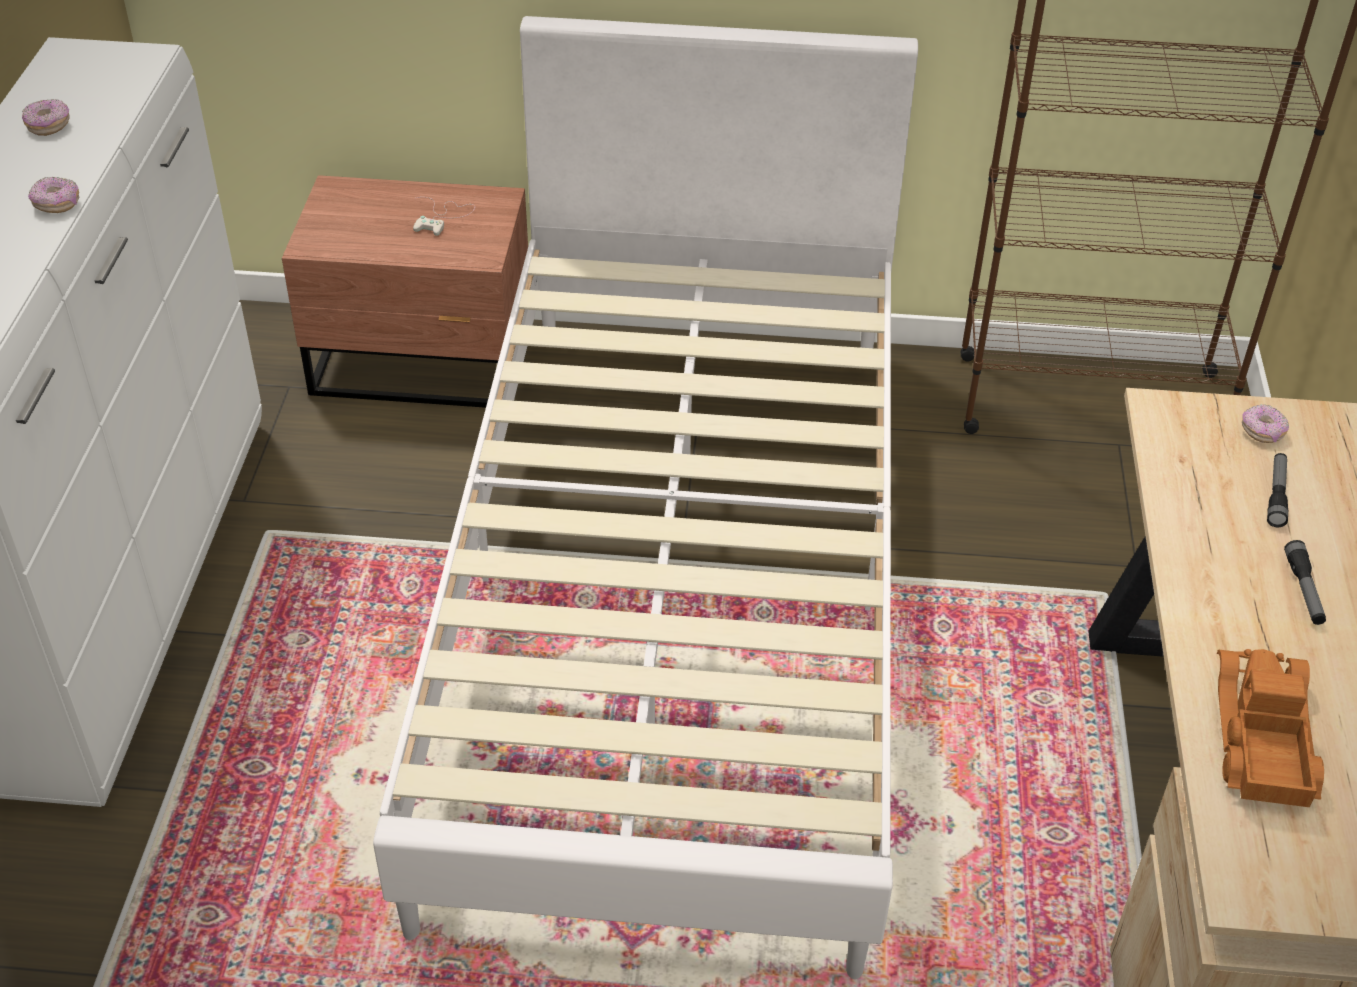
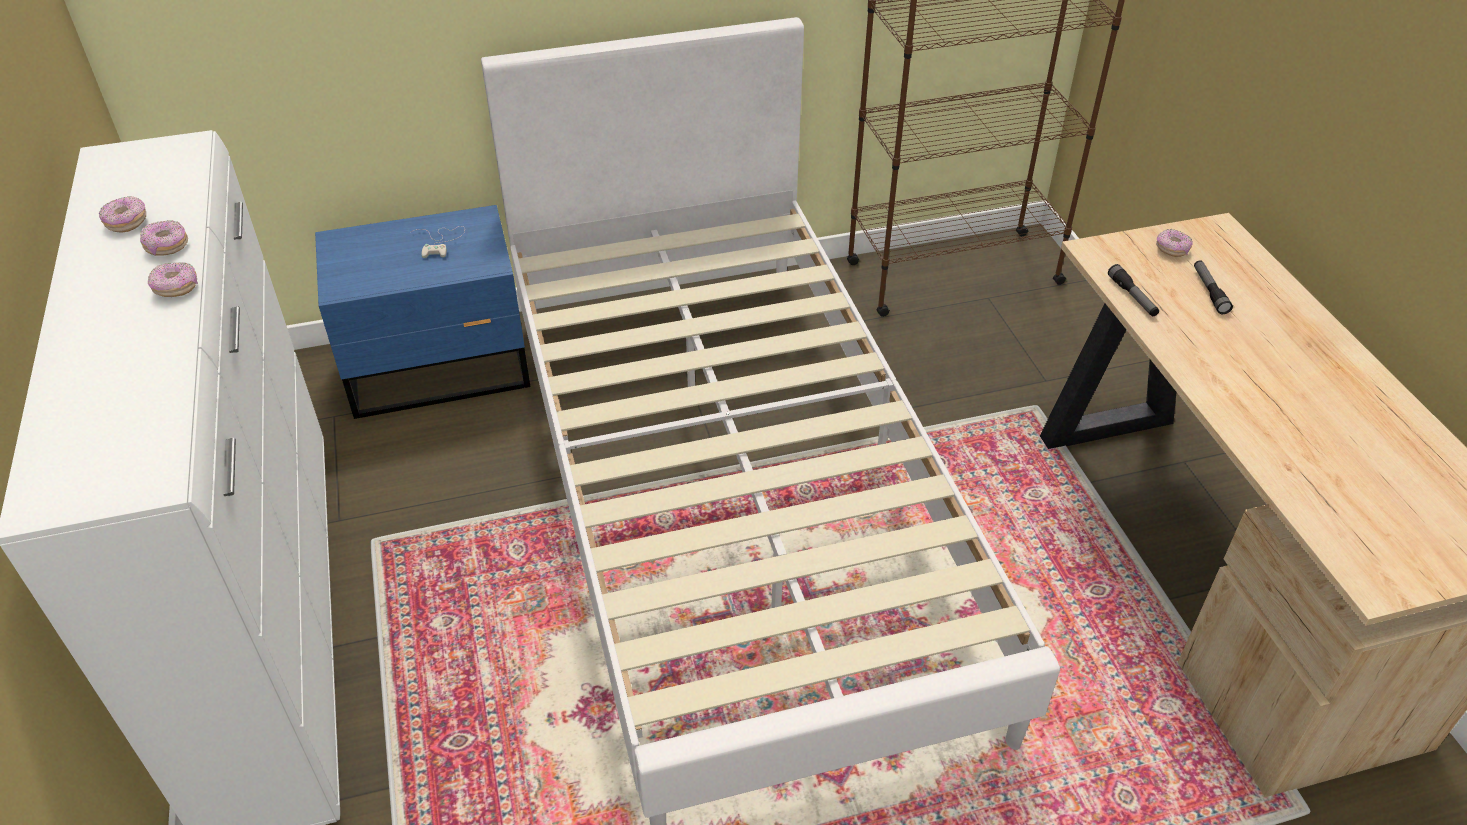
camera: 20 degrees left, 0 degrees up
(71, 160) = (167, 246): none -> donut
(425, 363) = (441, 368): brown nightstand -> blue nightstand
(1259, 738) = (1310, 468): toy truck -> none
(1303, 590) = (1270, 353): flashlight -> flashlight (1132, 296)

